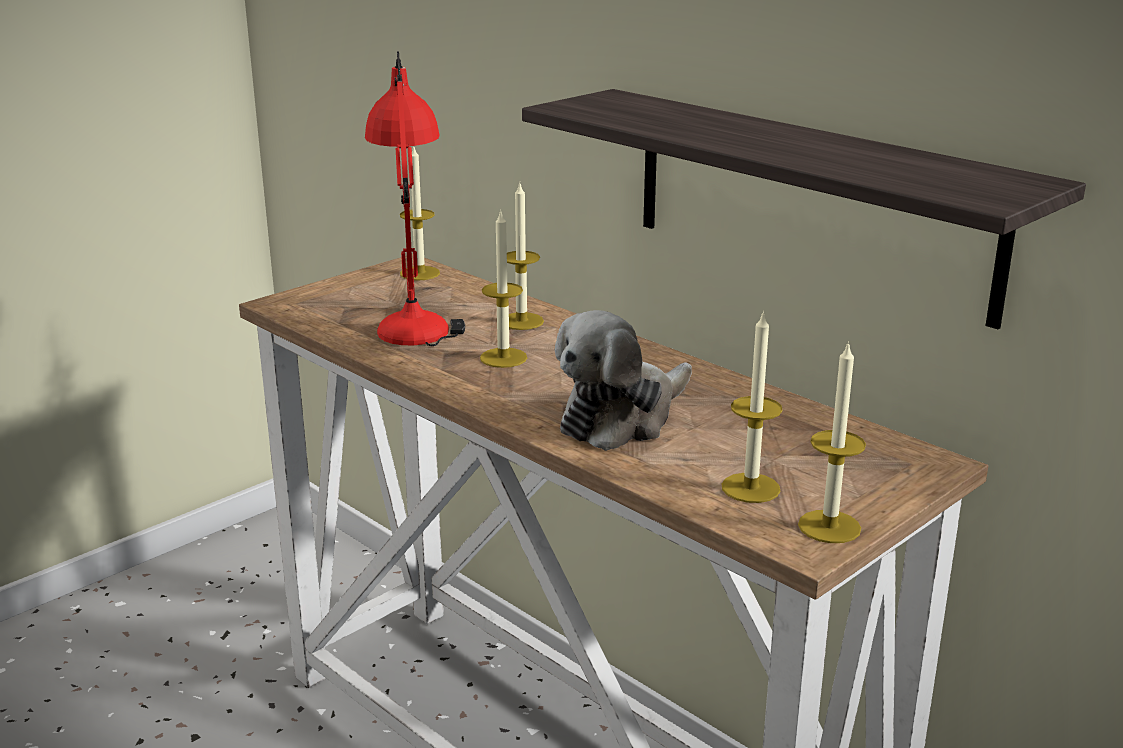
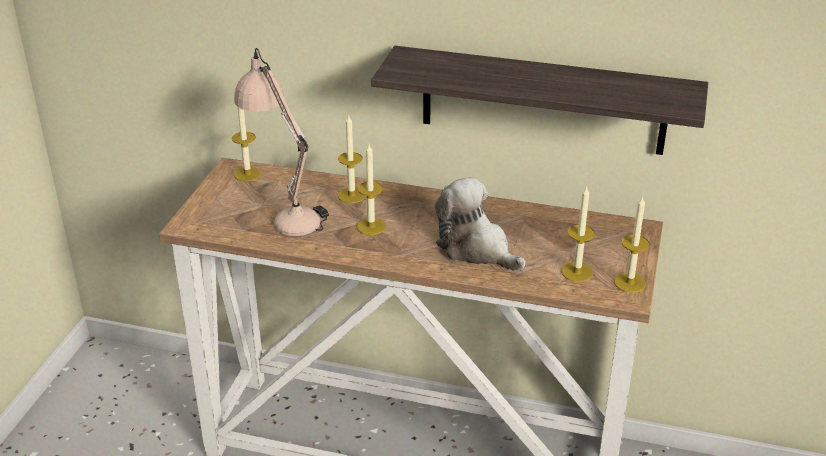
camera: 30 degrees left, 10 degrees up
(414, 317) = (285, 211): red table lamp -> beige table lamp
(621, 418) = (476, 249): plush toy -> plush toy turned 120 degrees clockwise

